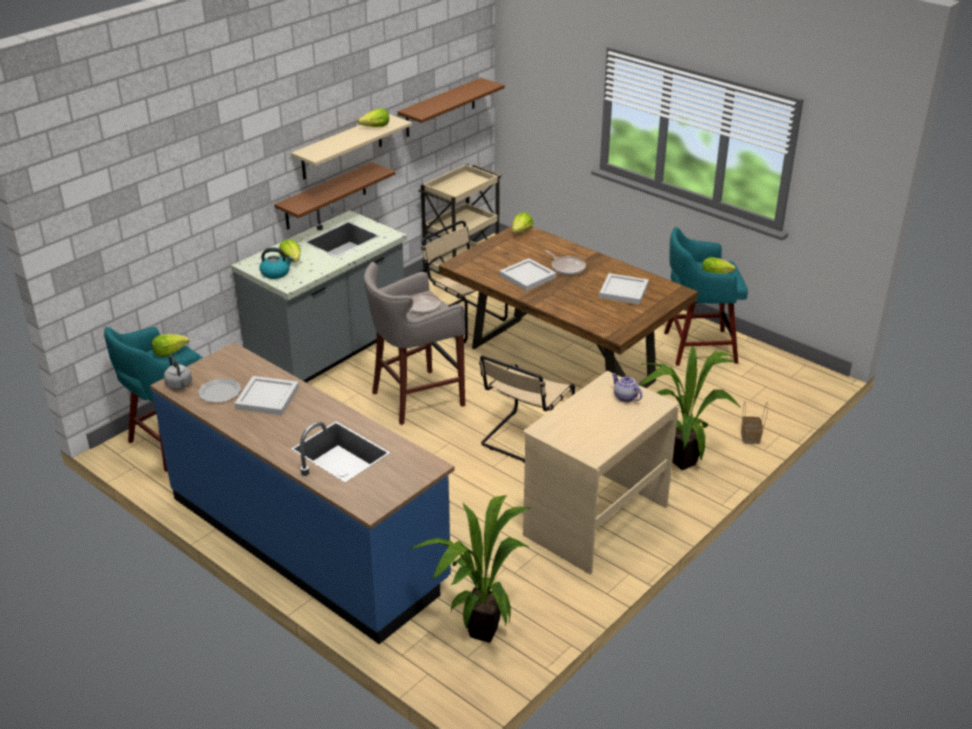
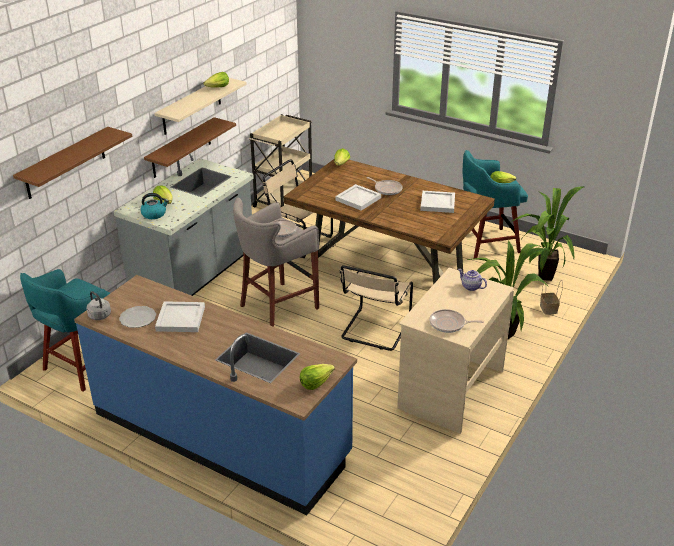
camera: 10 degrees left, 0 degrees up
(170, 352) = (76, 289): lettuce -> lettuce (315, 382)
(440, 108) = (261, 70): brown shelf -> brown shelf (65, 163)
(477, 631) = (384, 493): potted plant -> potted plant (541, 276)
(582, 439) = (449, 324): none -> frying pan

